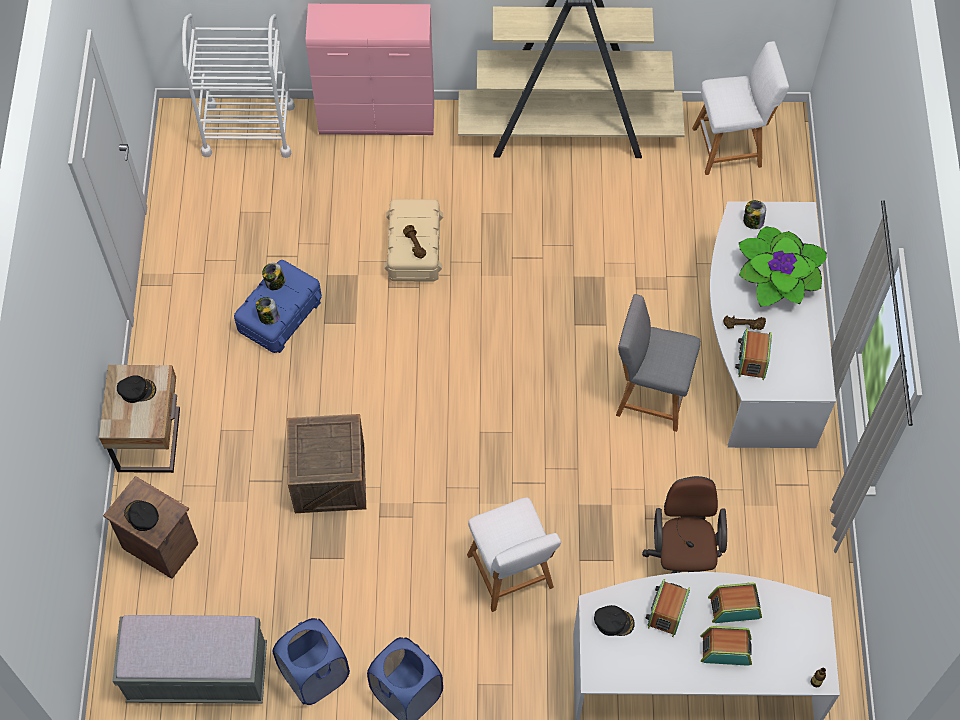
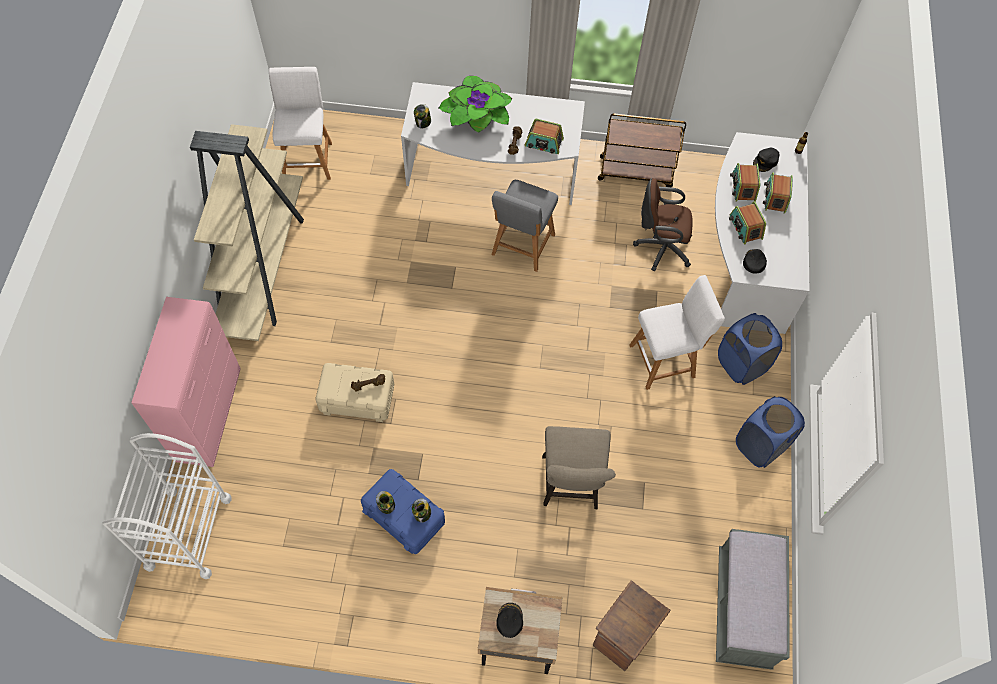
camera: 85 degrees left, 0 degrees up
(142, 516) = (638, 622): black cap -> black cap (765, 161)
(315, 675) = (745, 513): blue laundry basket -> blue laundry basket (741, 364)
(329, 478) = (571, 487): crate -> beige stool
(667, 610) = (745, 227): radio -> radio turned 45 degrees clockwise
(801, 524) = (636, 172): none -> brown cart

